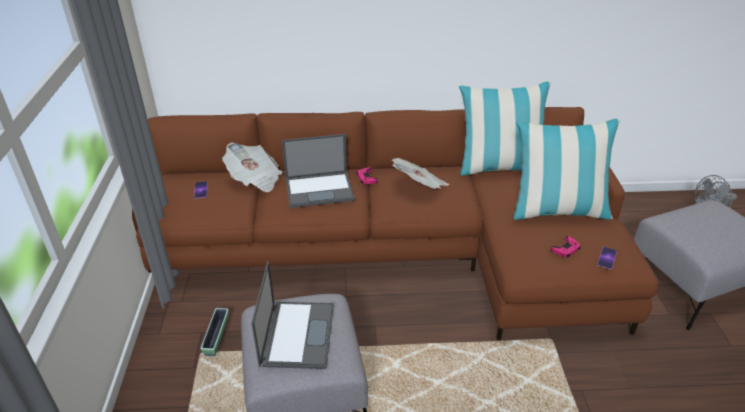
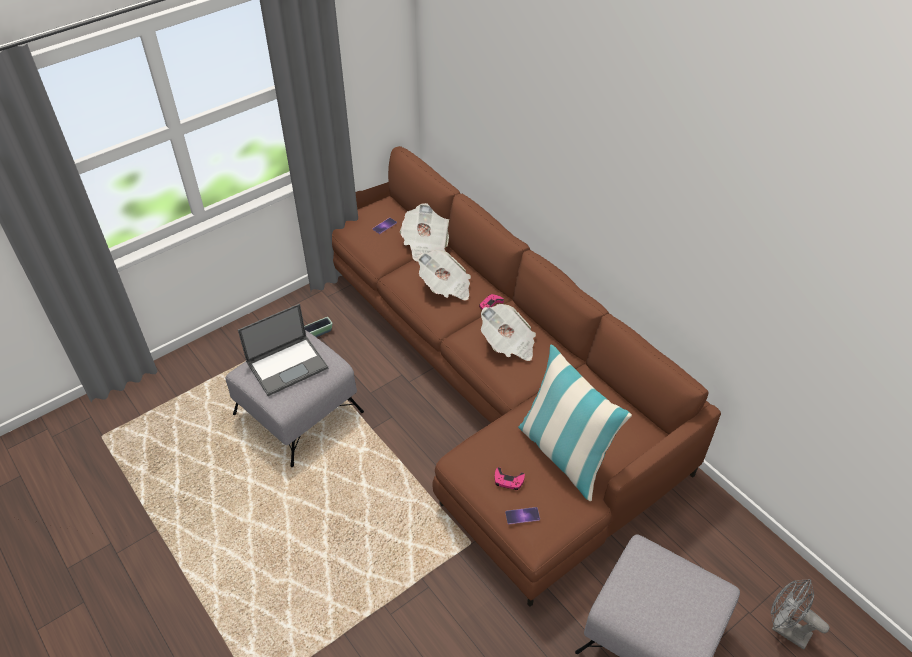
camera: 55 degrees right, 10 degrees up
(320, 189) = (445, 286): laptop -> newspaper
(500, 167) = (600, 385): pillow -> none

